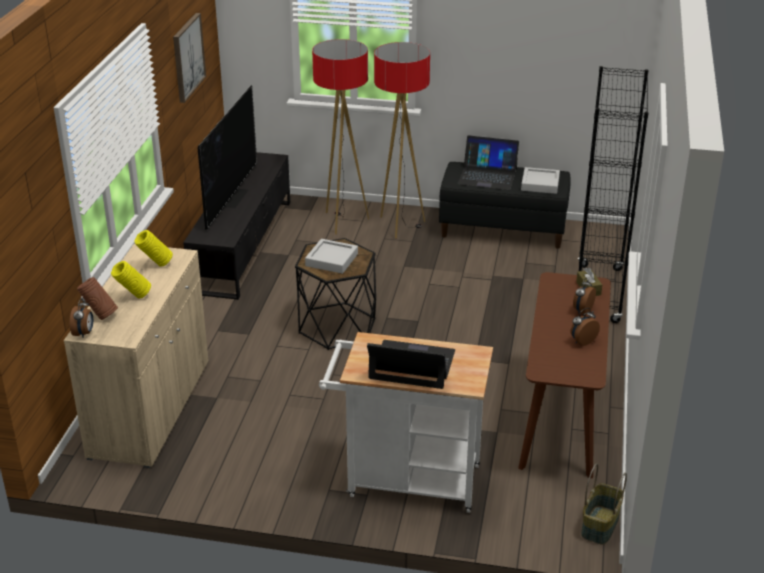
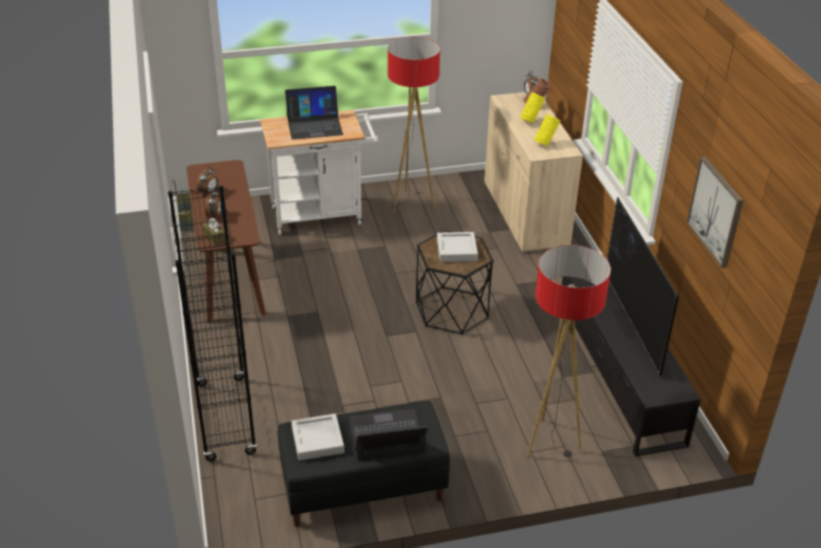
camera: 155 degrees right, 5 degrees up
(400, 225) = (483, 457): floor lamp -> floor lamp (410, 203)

